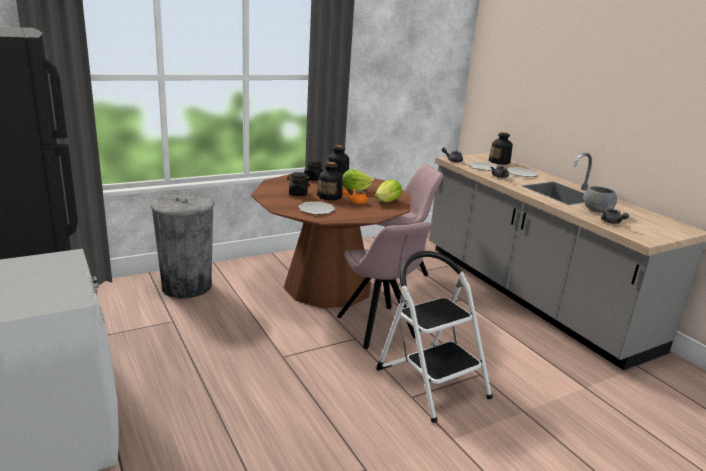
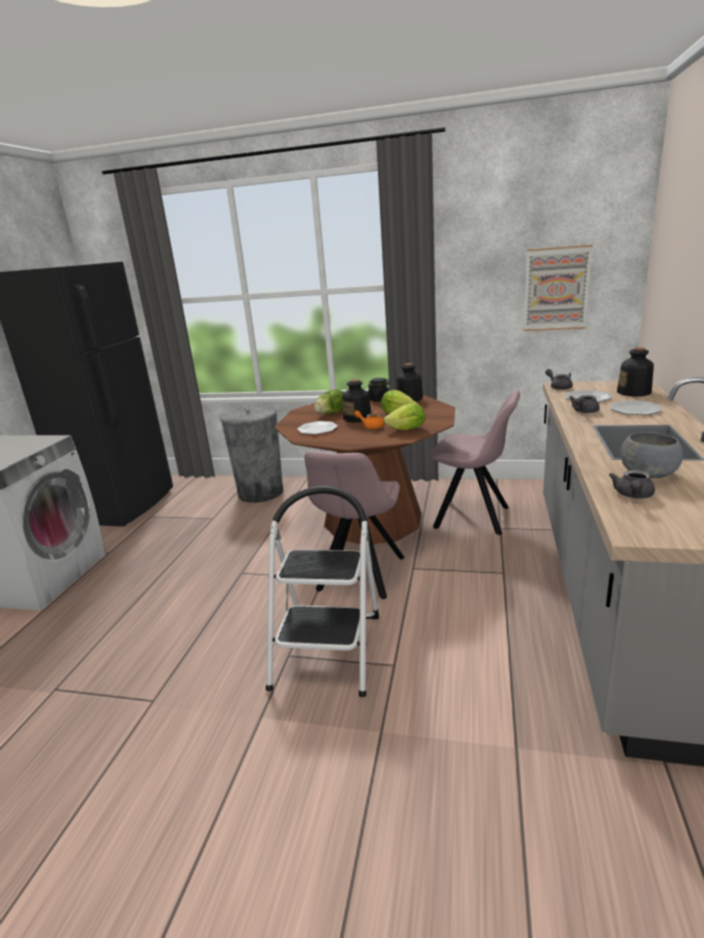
camera: 45 degrees right, 0 degrees up
(298, 194) = (332, 413): black jar -> lettuce
(420, 86) = (556, 289): none -> picture

